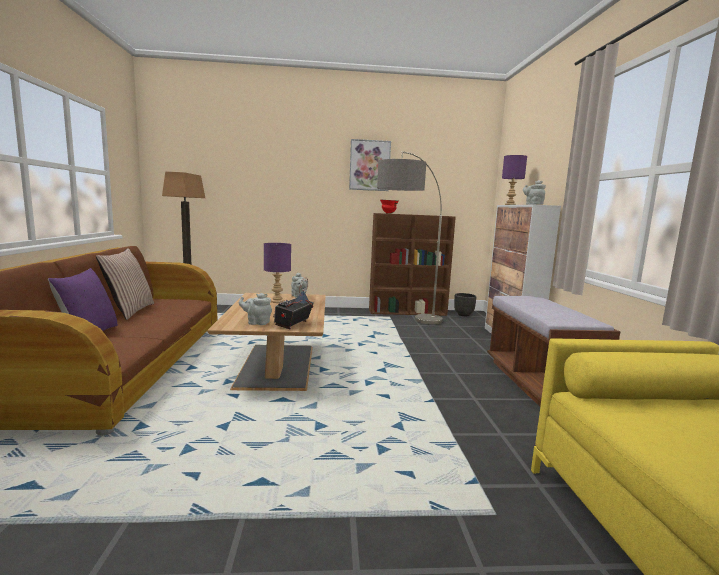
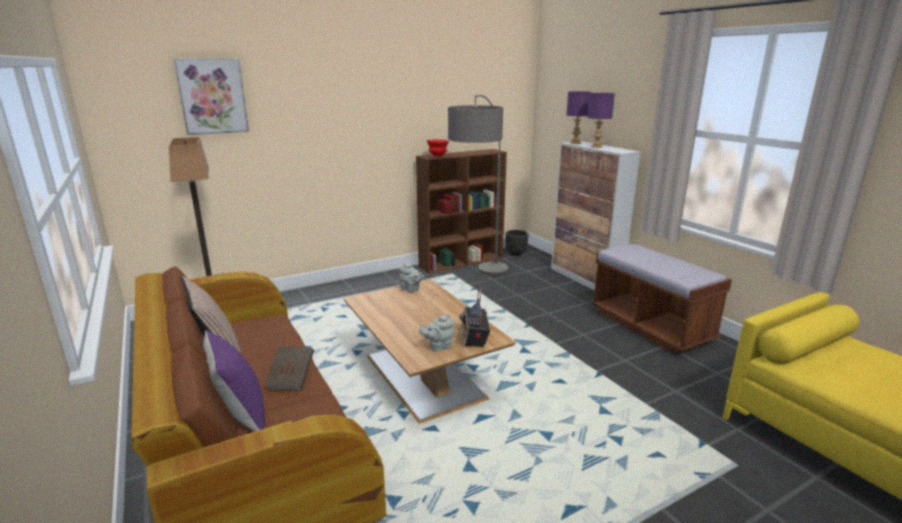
camera: 25 degrees left, 10 degrees up
(149, 325) = (291, 378): none -> brown book
(277, 301) = (402, 304): purple table lamp -> purple table lamp (596, 147)
(369, 165) = (406, 98): picture -> picture (212, 96)
(533, 204) = (614, 150): grey teapot -> none

